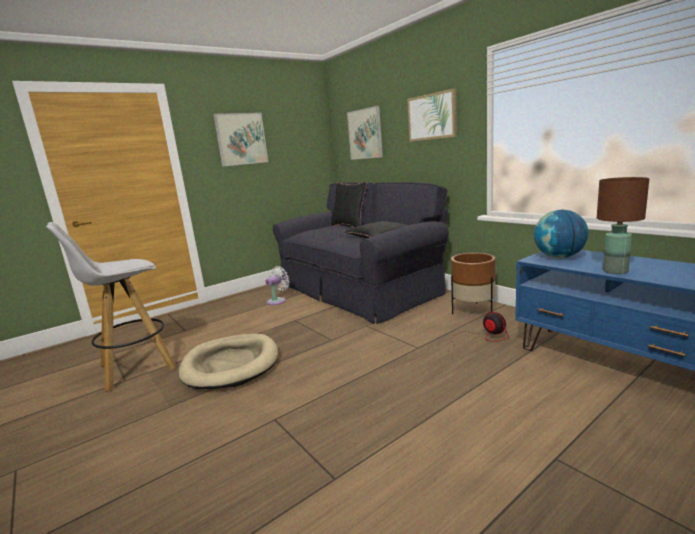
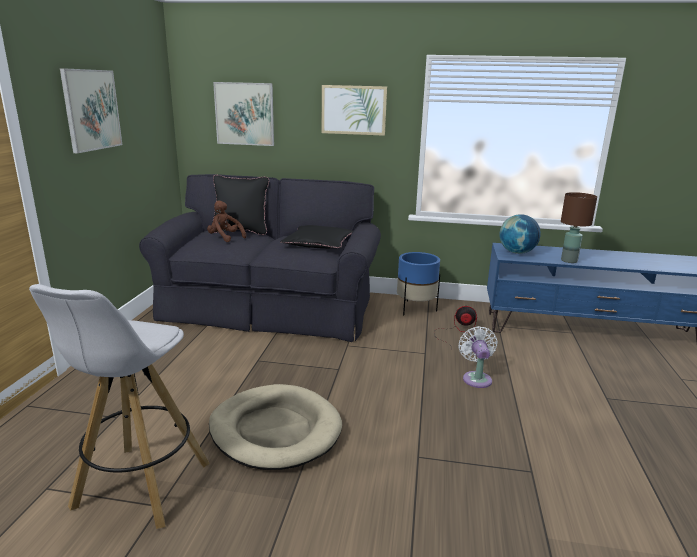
camera: 45 degrees left, 5 degrees up
(278, 301) = (189, 343): white fan -> white fan (476, 378)
(328, 229) = (225, 238): none -> brown plush toy
(473, 311) = (415, 309): brown planter -> blue planter

